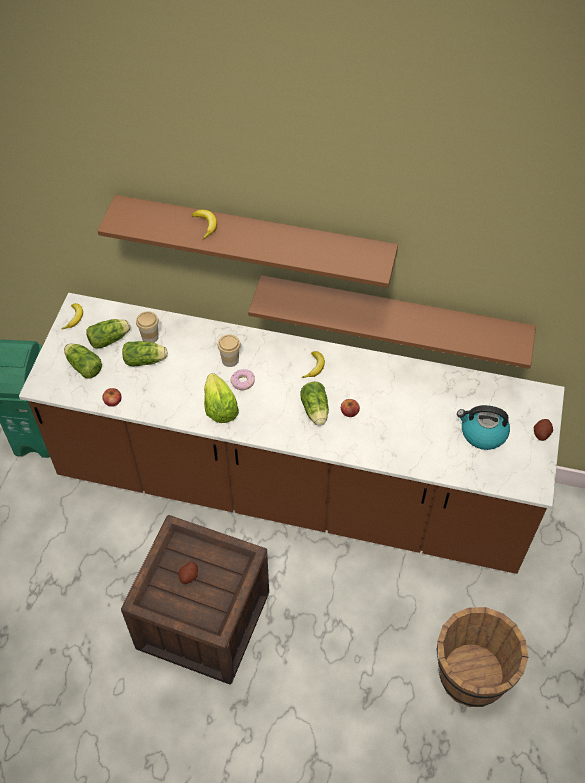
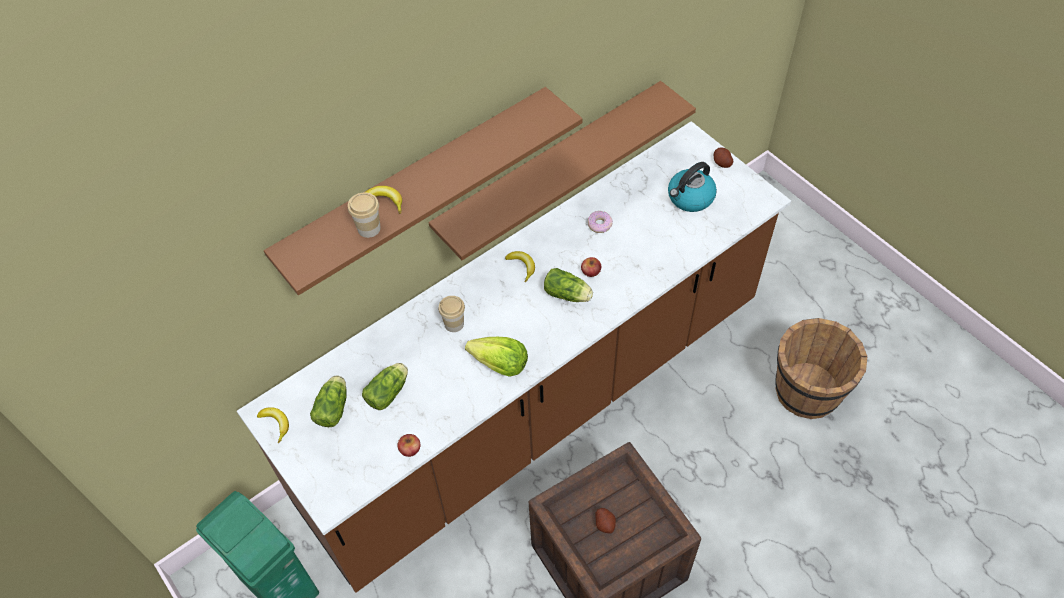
camera: 50 degrees left, 0 degrees up
(83, 365) = (342, 450): lettuce -> none
(150, 337) = (364, 372): cup -> cup (369, 228)
(243, 382) = (488, 329): donut -> donut (600, 224)

